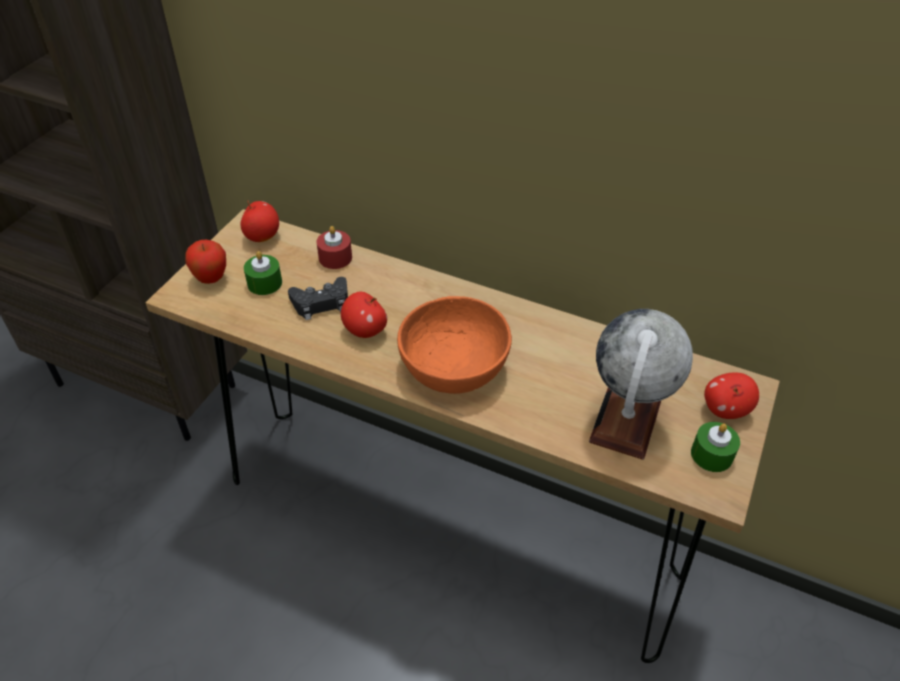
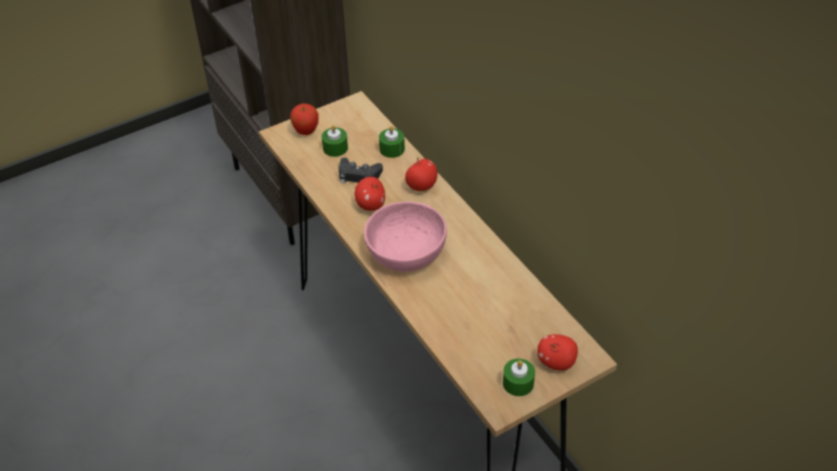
camera: 35 degrees right, 0 degrees up
(262, 236) = (358, 115): apple -> apple (421, 186)
(335, 257) = (392, 149): red candle -> green candle
(453, 366) = (405, 252): orange bowl -> pink bowl
(626, 421) = (482, 336): globe -> none

